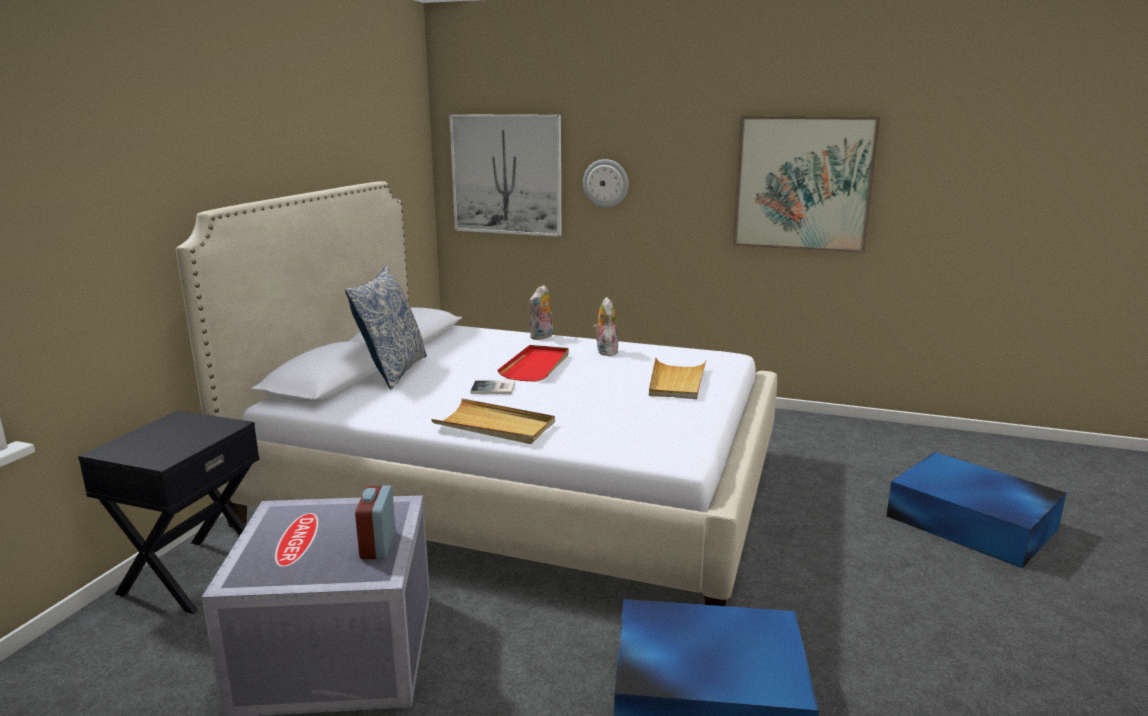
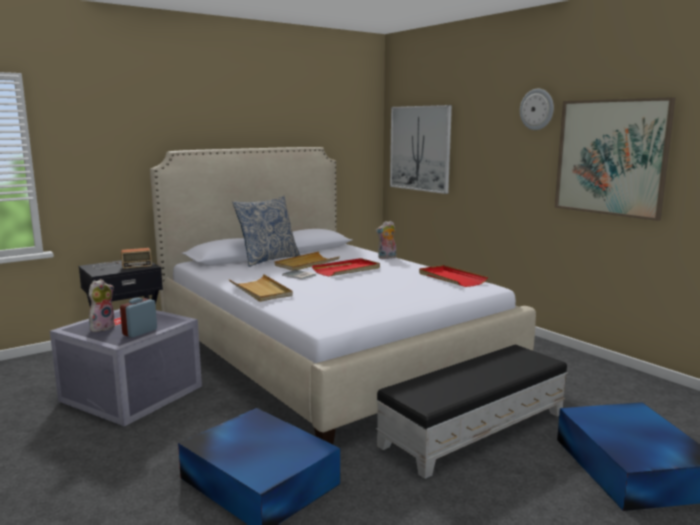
camera: 35 degrees right, 5 degrees down
(171, 435) = (121, 265): none -> radio
(605, 351) = (408, 270): plush toy -> plush toy (102, 327)
(606, 183) = (476, 155): wall clock -> wall clock (537, 109)
(672, 353) = (451, 278): none -> red tray
(676, 382) = (414, 292): beige tray -> beige tray (306, 264)
(810, 532) = (475, 429): none -> black ottoman

